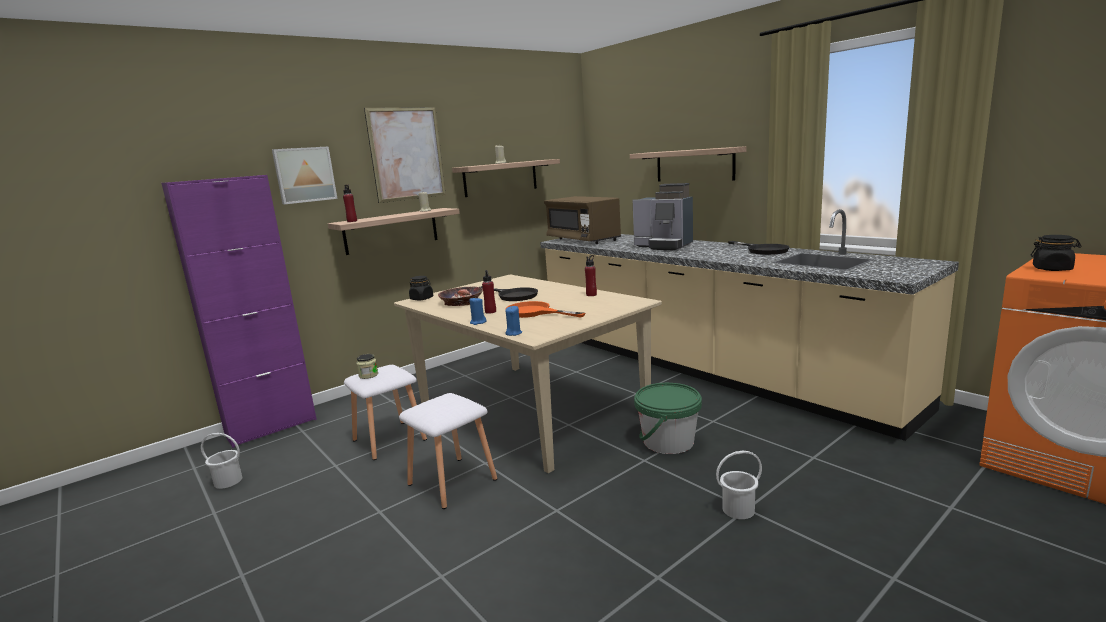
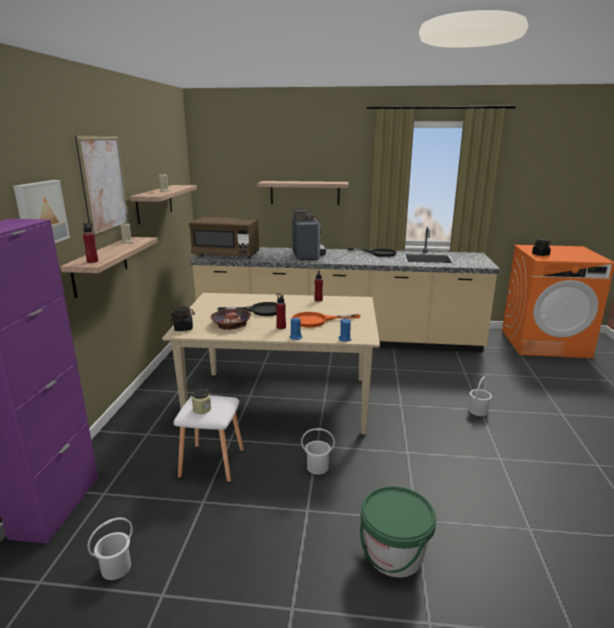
camera: 45 degrees left, 5 degrees up
(451, 481) = (317, 467): white stool -> white bucket
(664, 246) = (308, 255): coffee machine -> coffee machine turned 90 degrees counterclockwise
(668, 441) = (394, 389): green bucket -> green bucket (394, 554)

